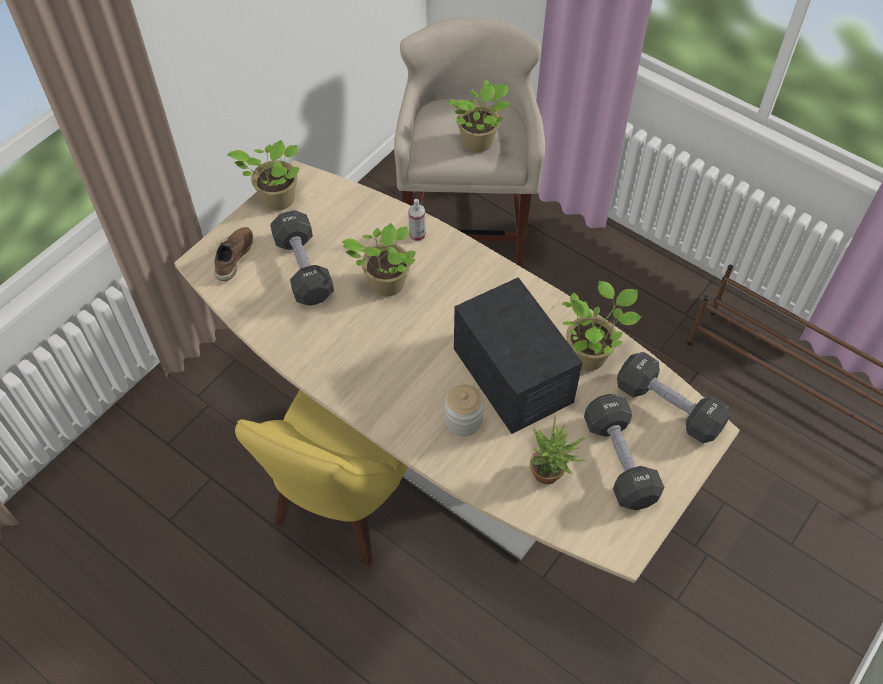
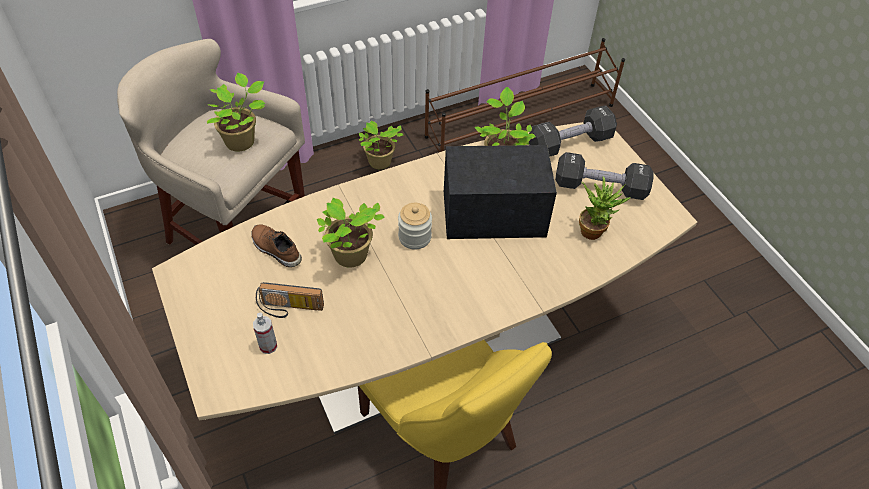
camera: 65 degrees left, 5 degrees down
(233, 257) = (232, 360): brown shoe -> brown shoe (275, 250)
(275, 200) = (189, 300): potted plant -> potted plant (379, 163)
(303, 269) = (289, 309): black dumbbell -> radio
(417, 235) = (314, 214): spray bottle -> spray bottle (268, 346)
(463, 420) = (518, 260): jar -> jar (414, 237)

